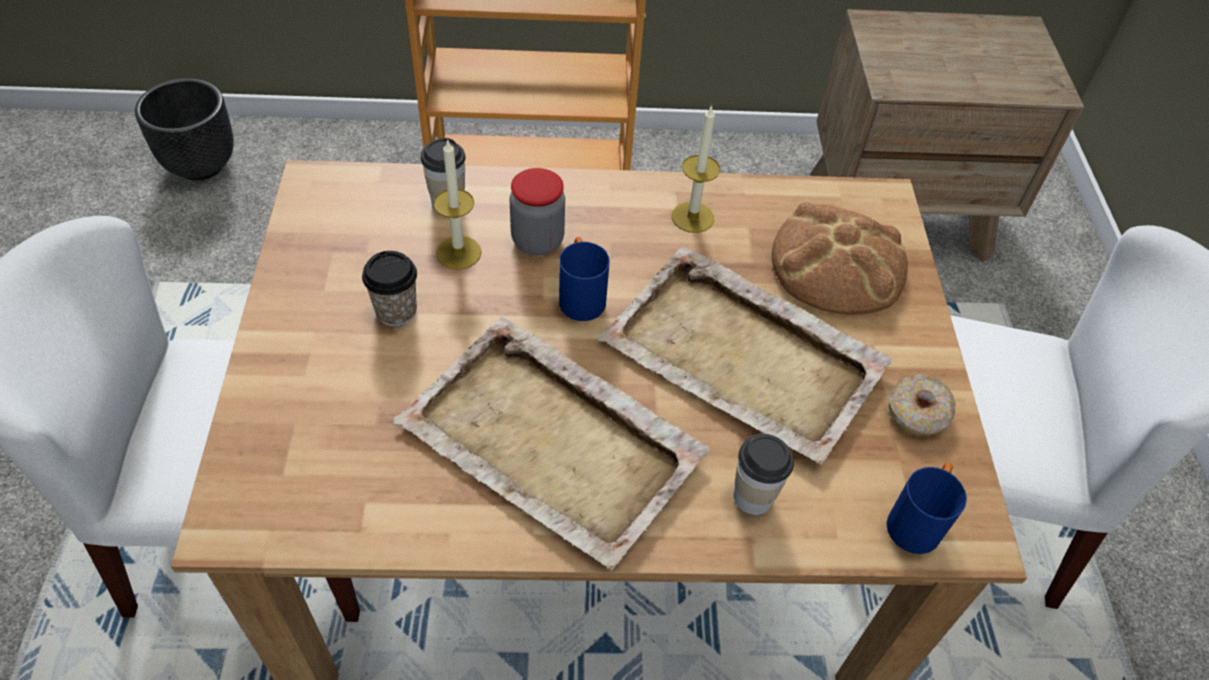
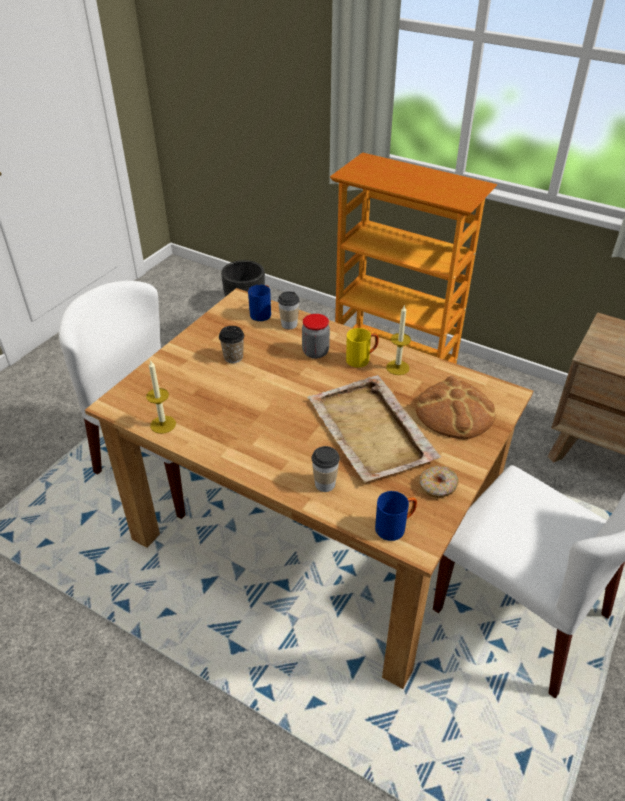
camera: 35 degrees right, 10 degrees down
(458, 252) = (277, 345): candle -> candle (163, 424)
(553, 443) = (256, 428): beige tray -> none
(580, 296) = (316, 380): blue mug -> blue mug (262, 313)
(625, 224) = (362, 359): none -> yellow mug

